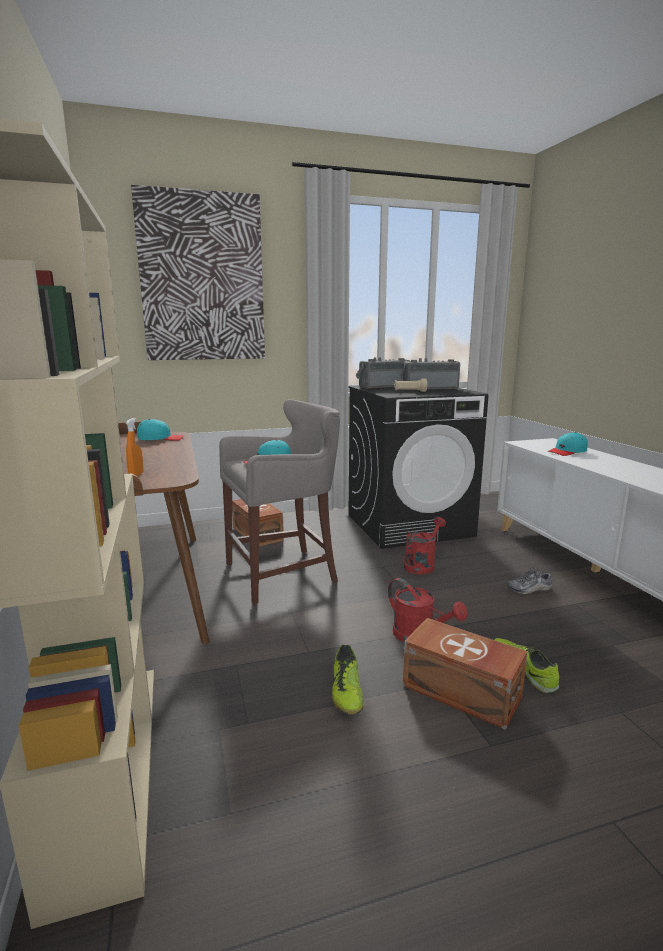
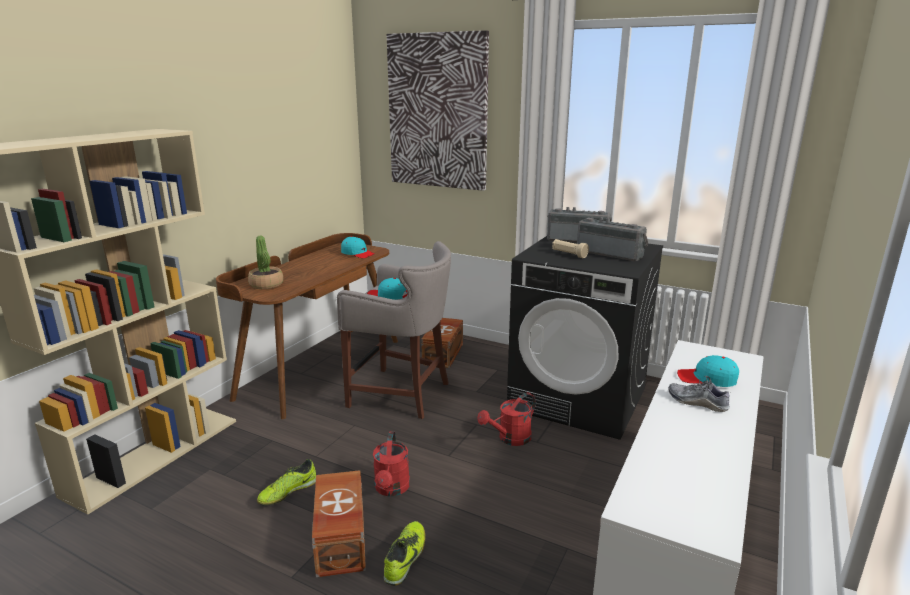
camera: 45 degrees right, 5 degrees up
(136, 475) = (266, 284): orange spray bottle -> potted plant
(422, 565) = (510, 439): red watering can -> red watering can turned 150 degrees clockwise
(529, 589) = (555, 510): shoe -> shoe (697, 402)

